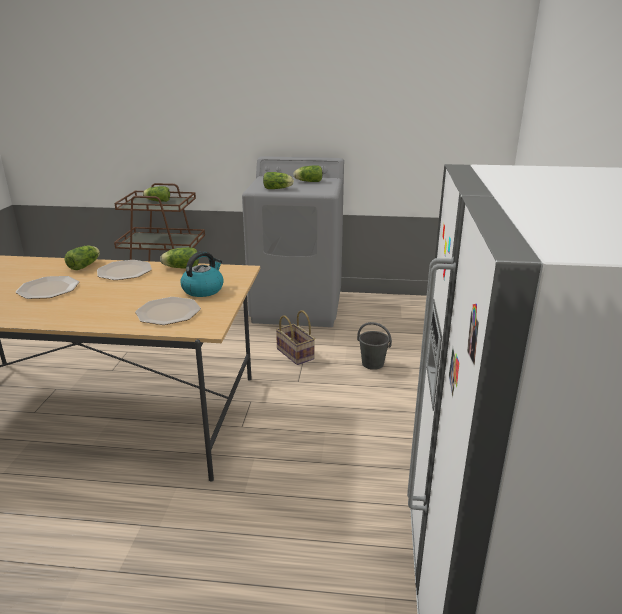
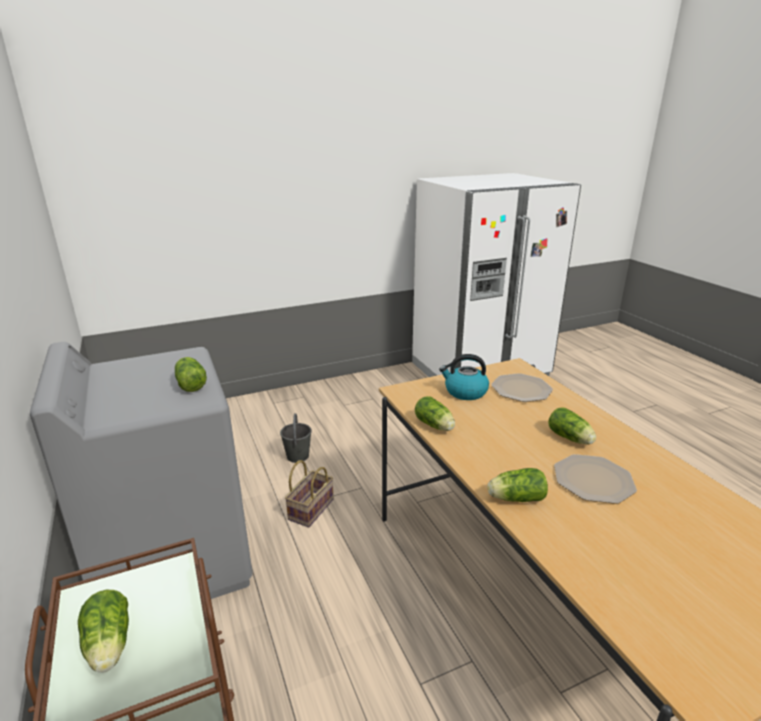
camera: 120 degrees left, 0 degrees up
(124, 271) = (489, 456): plate -> none
(308, 181) = (128, 377): lettuce -> lettuce (571, 438)

